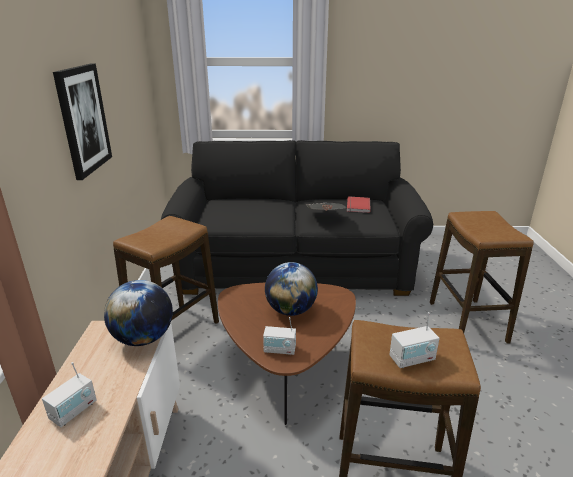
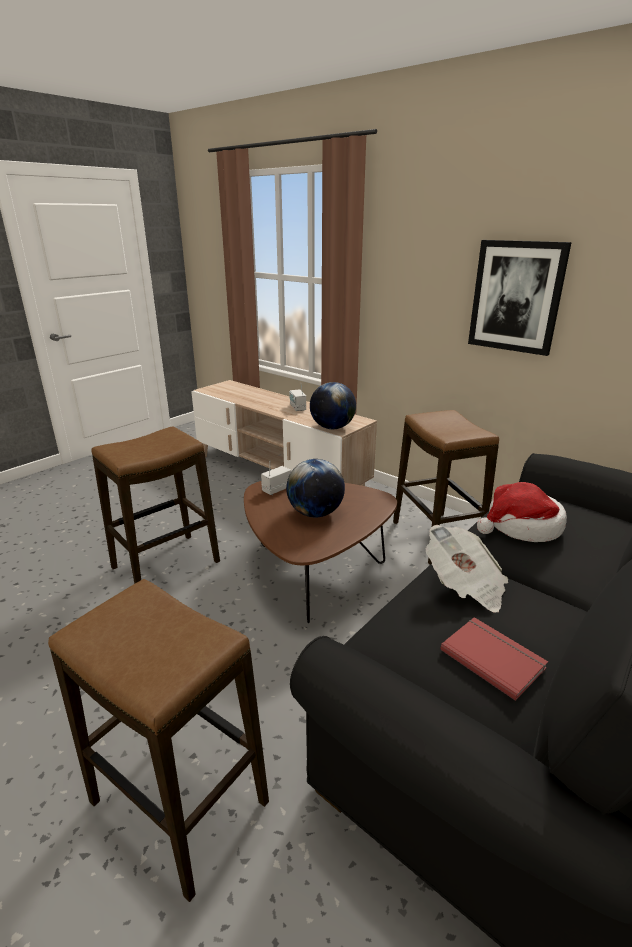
camera: 130 degrees right, 0 degrees up
(254, 216) = (521, 526): none -> hat
(412, 359) = (142, 441): radio -> none

